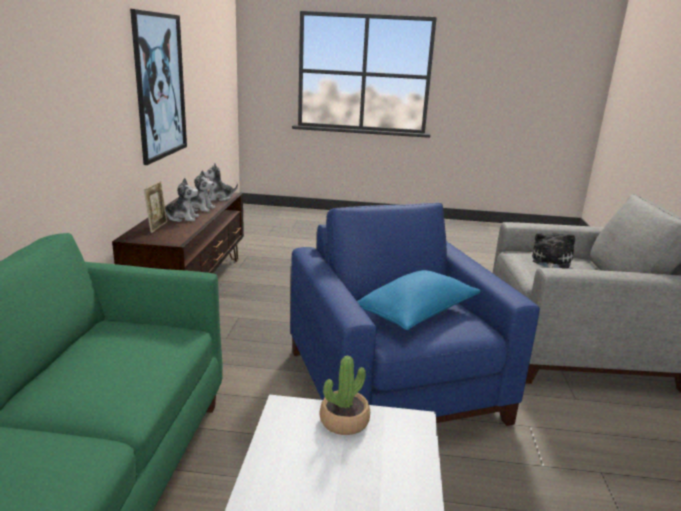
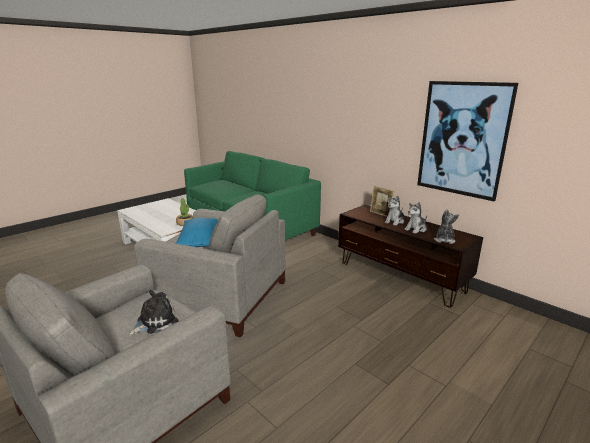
camera: 130 degrees right, 0 degrees up
(396, 386) = (218, 296): blue armchair -> grey armchair
(550, 262) = (155, 321): plush toy -> plush toy turned 105 degrees counterclockwise

